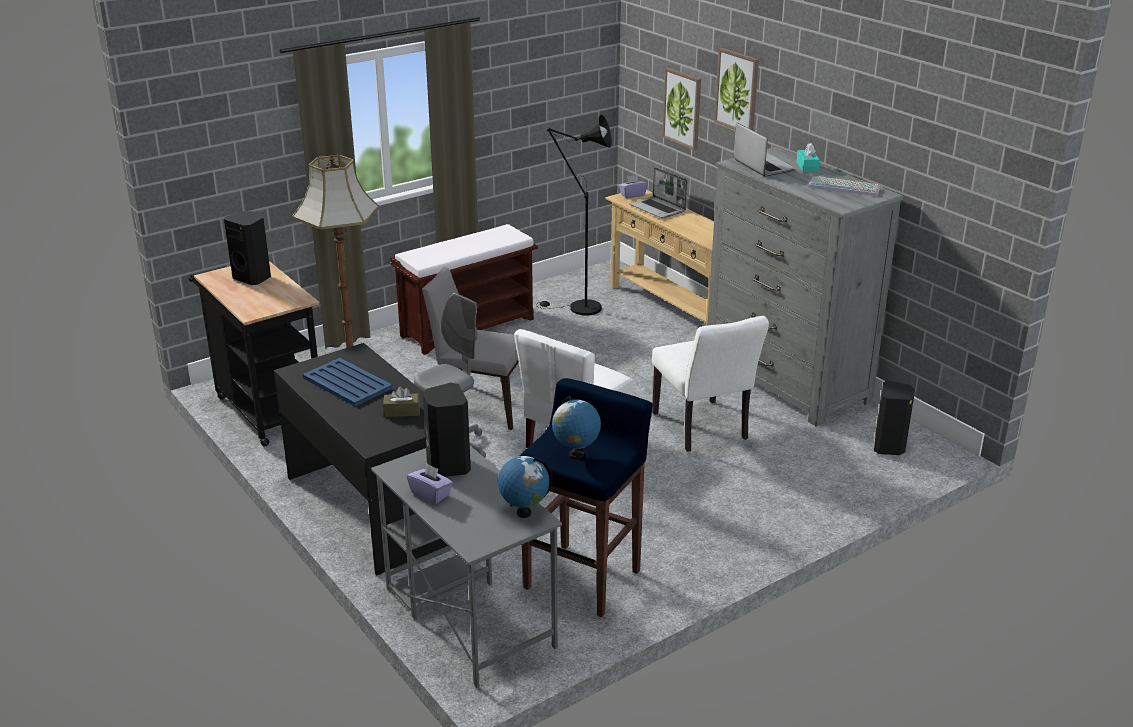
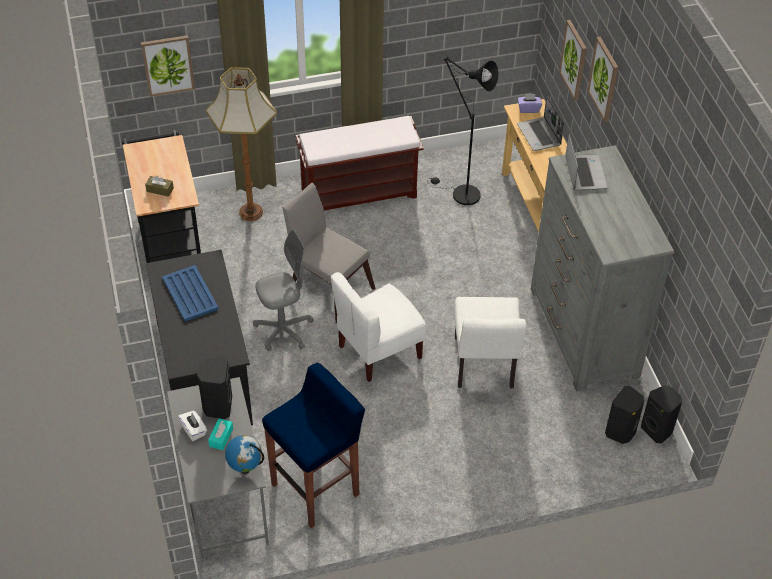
camera: 20 degrees right, 20 degrees up
(237, 170) = (168, 65): none -> picture
(253, 278) = (163, 160): black speaker -> black speaker (657, 430)
(402, 411) = (214, 337): brown tissue box -> brown tissue box (160, 190)
(431, 494) = (193, 430): purple tissue box -> white tissue box
(576, 454) = (303, 428): globe -> none
(807, 167) = (621, 185): turquoise tissue box -> turquoise tissue box (221, 437)
(845, 187) = (632, 225): keyboard -> none

